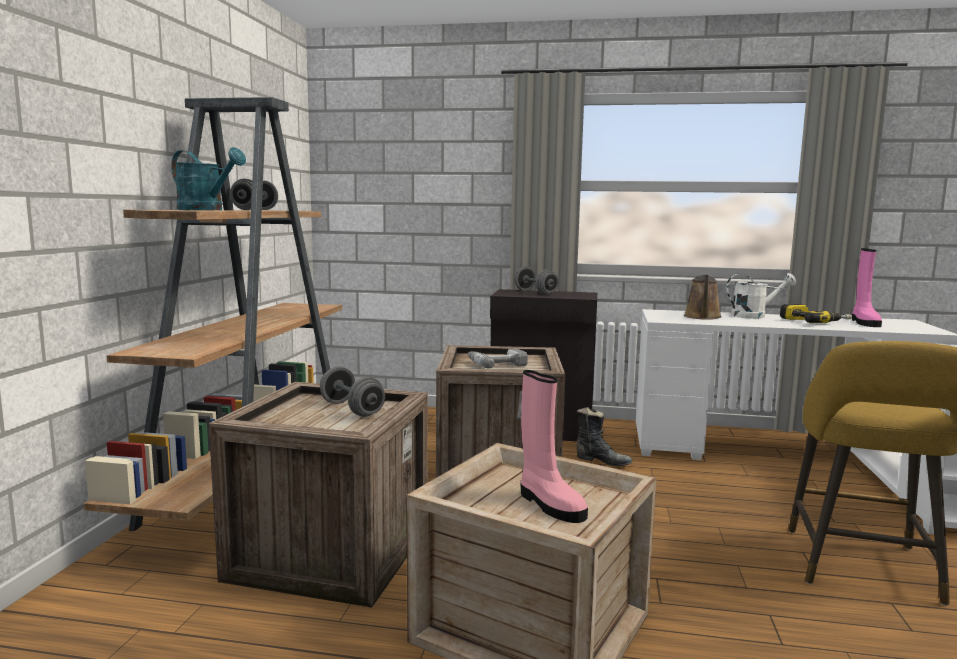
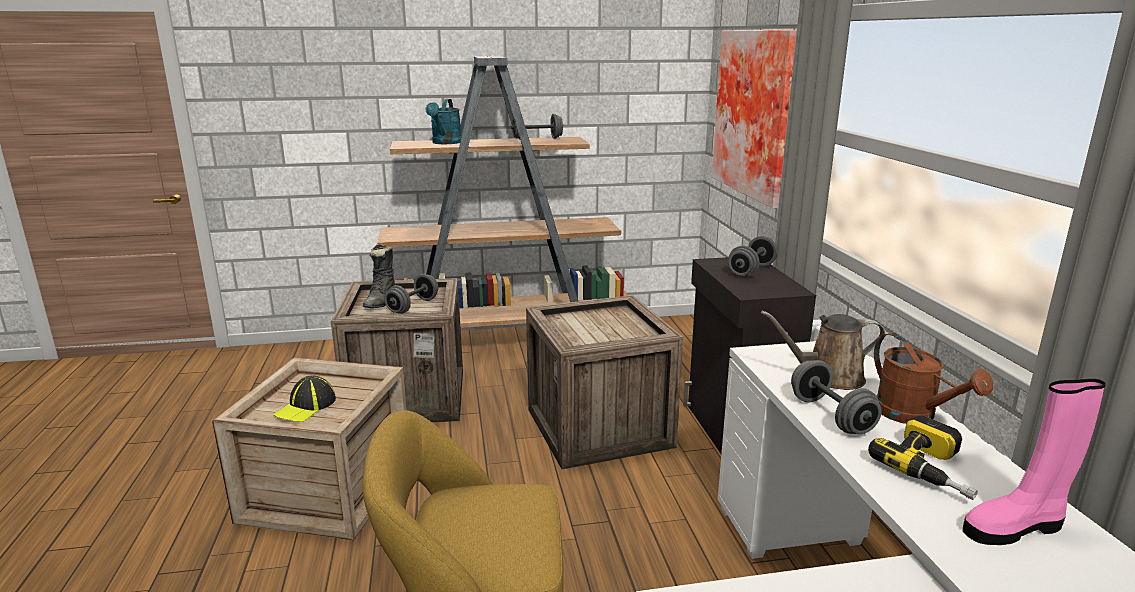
camera: 70 degrees right, 10 degrees up
(424, 182) = (756, 113): none -> picture
(496, 363) = (597, 325): power drill -> none
(549, 505) = (306, 407): pink boot -> cap
(602, 461) = (675, 483): black boot -> black boot (381, 301)
(754, 316) = (914, 416): white watering can -> brown watering can
(755, 323) = (831, 416): none -> grey dumbbell

